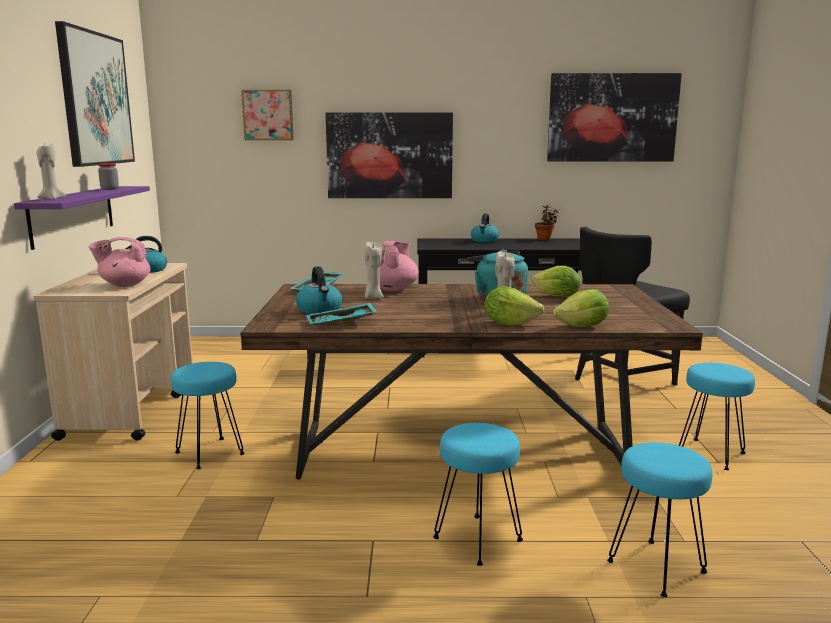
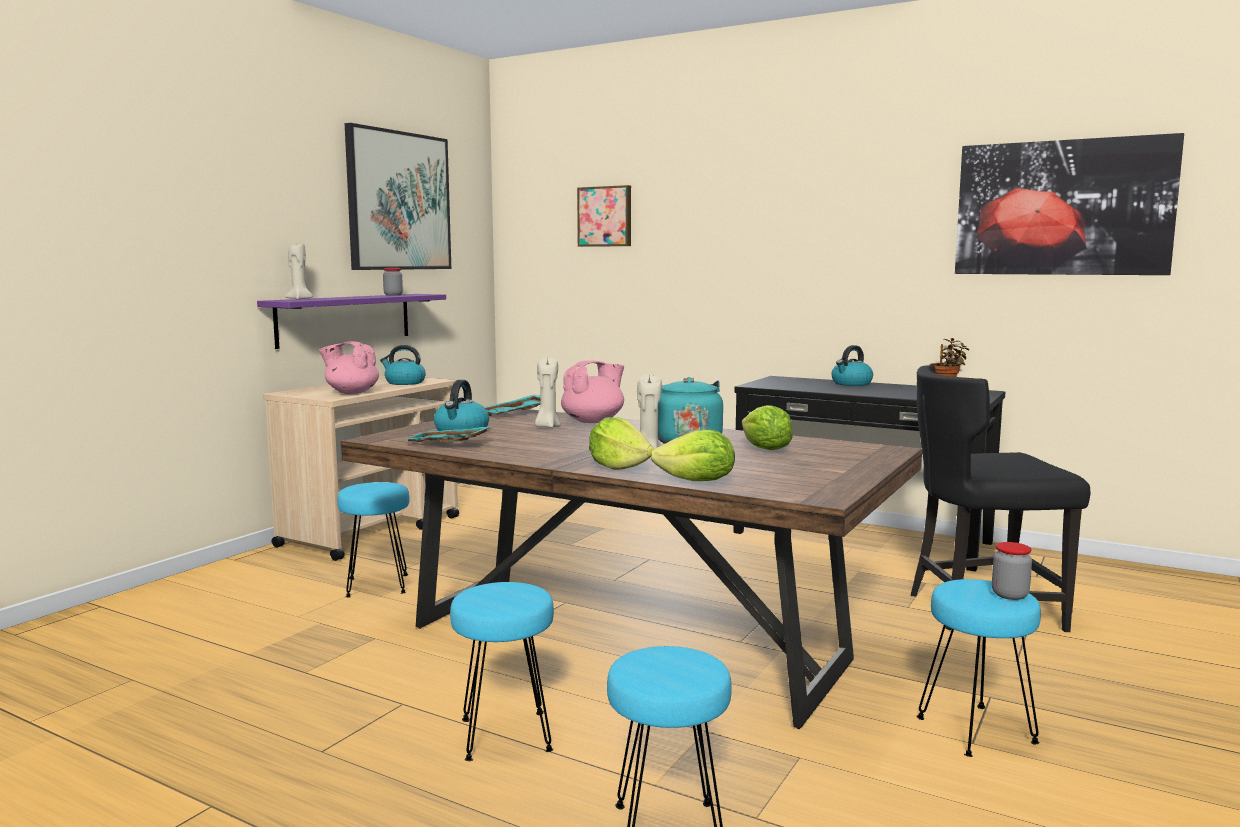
camera: 30 degrees right, 5 degrees down
(389, 155) = (740, 265): picture -> none
(734, 369) = (1009, 595): none -> jar

